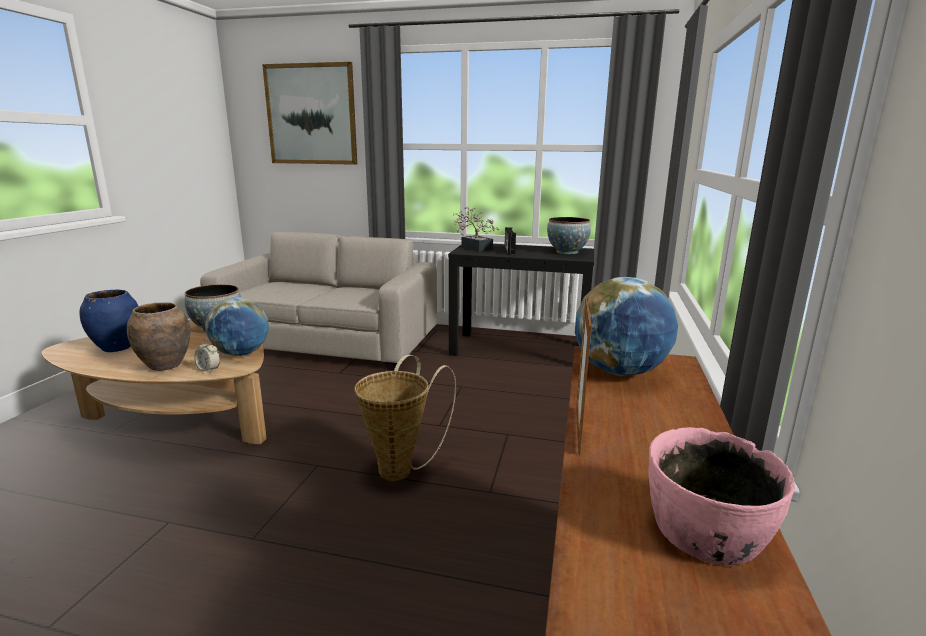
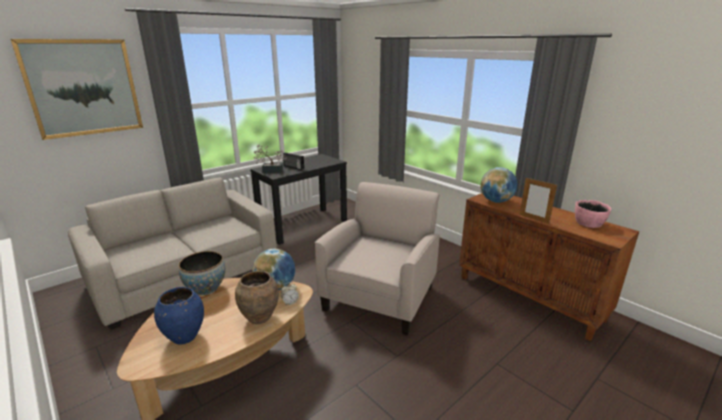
camera: 55 degrees left, 5 degrees up
(401, 468) = (380, 297): basket -> beige armchair
(567, 252) = (319, 159): bowl -> none

